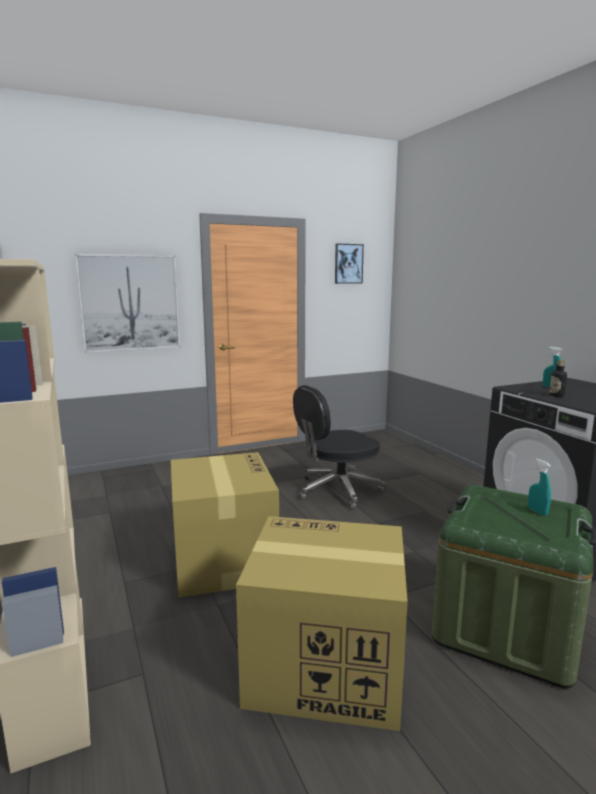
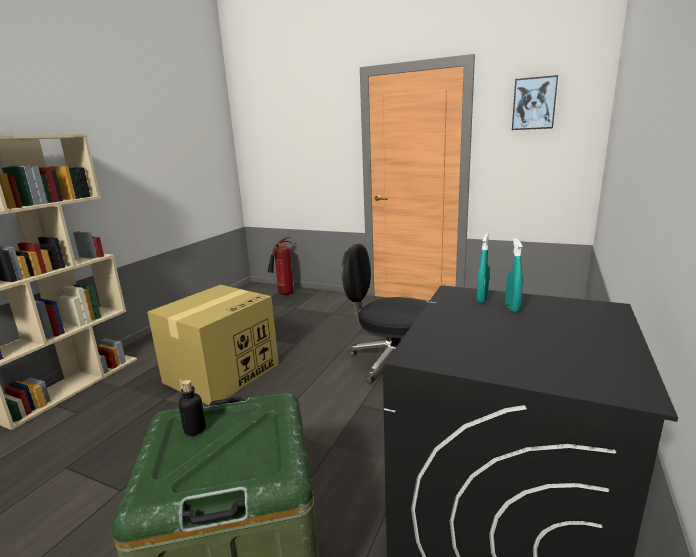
camera: 50 degrees right, 5 degrees up
(117, 479) = (284, 294): none -> fire extinguisher
(130, 303) = (305, 155): picture -> none
(323, 666) = (115, 474): cardboard box -> none
(537, 512) = (248, 453): turquoise spray bottle -> turquoise spray bottle (482, 299)
(556, 395) = (459, 319): bottle -> bottle (195, 429)

